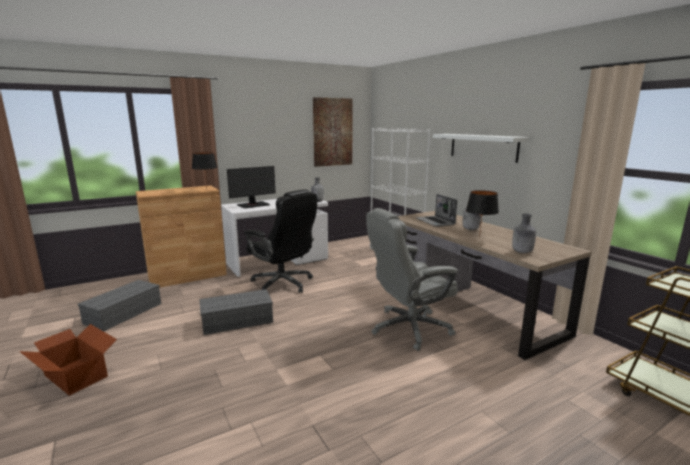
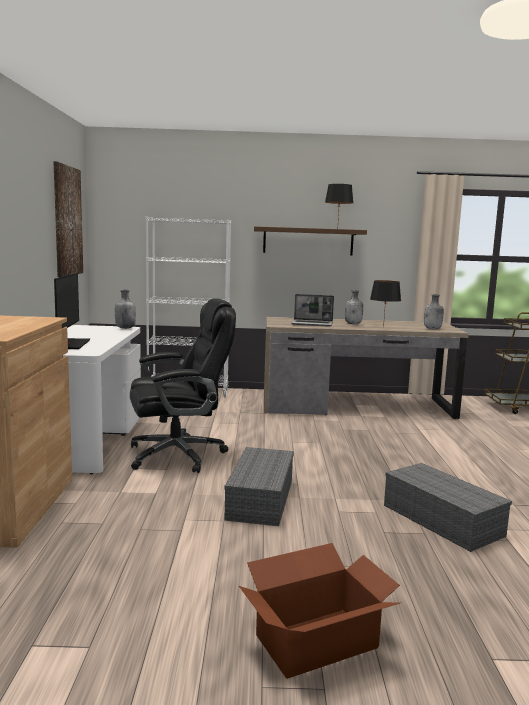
camera: 60 degrees left, 5 degrees down
(124, 312) = (99, 583): grey storage box -> grey storage box (440, 520)
(207, 189) = (44, 319): black table lamp -> black table lamp (337, 229)
(408, 328) = (374, 433): grey office chair -> none
(483, 147) = (308, 241): white shelf -> brown shelf

